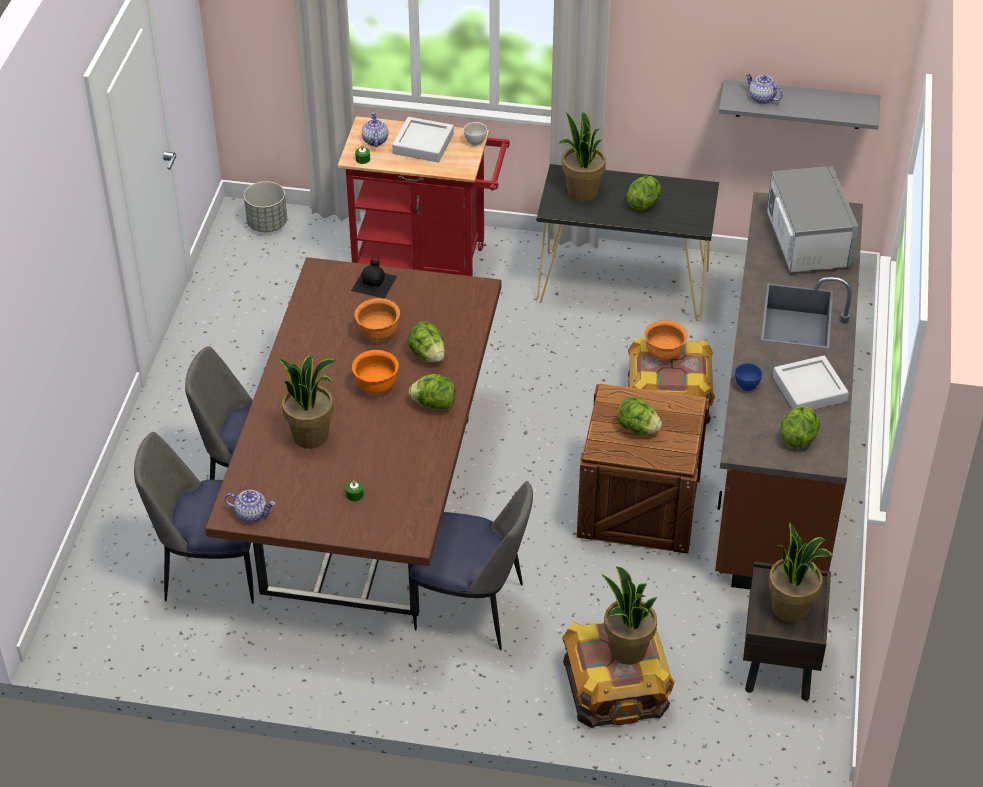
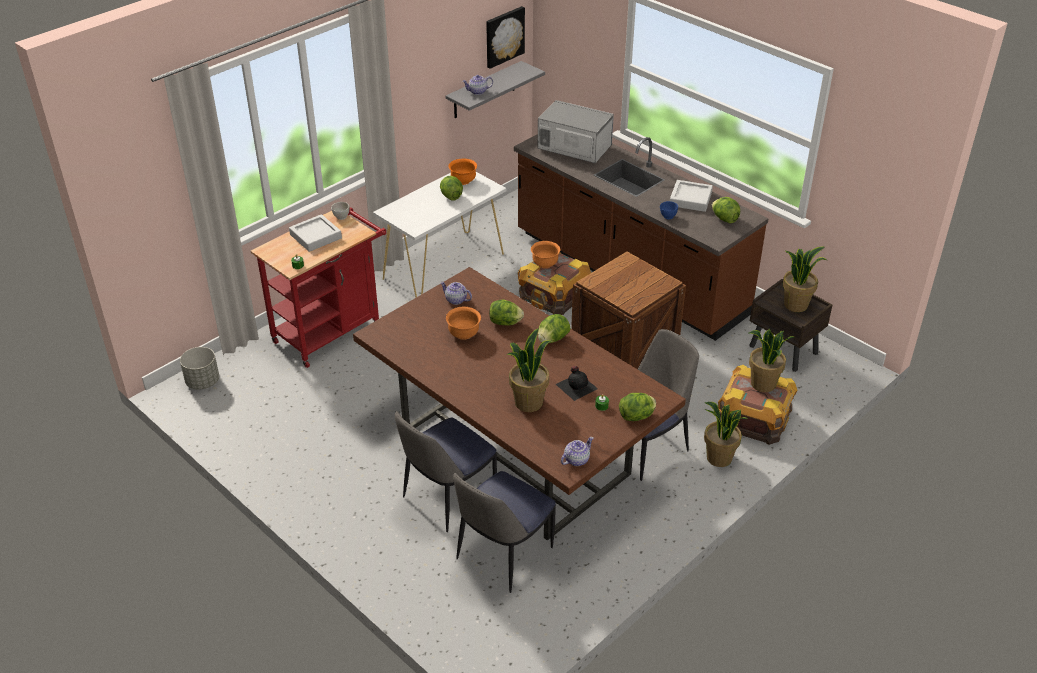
camera: 55 degrees left, 5 degrees down
(375, 140) = (286, 253): teapot -> teapot (455, 300)
(375, 283) = (414, 315): black bottle -> black bottle (576, 386)
(376, 386) = (511, 355): orange bowl -> orange bowl (463, 181)
(581, 192) = (413, 212): potted plant -> potted plant (719, 458)
(624, 286) = (444, 266): black console table -> white console table
(637, 429) = (628, 285): lettuce -> lettuce (637, 416)
(850, 48) = (504, 36): none -> picture

